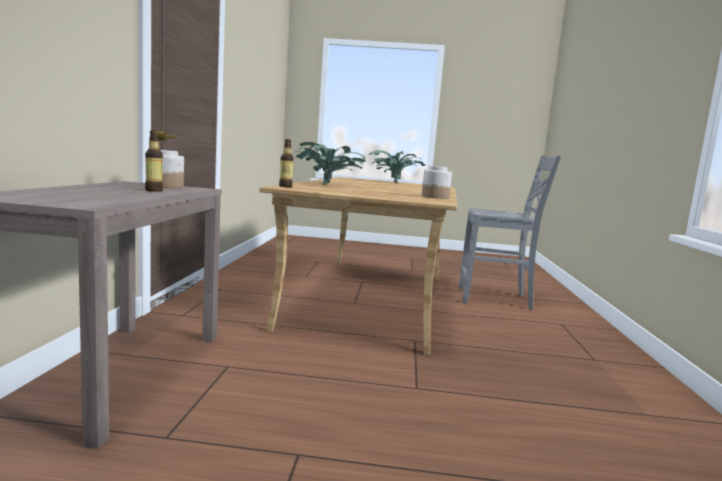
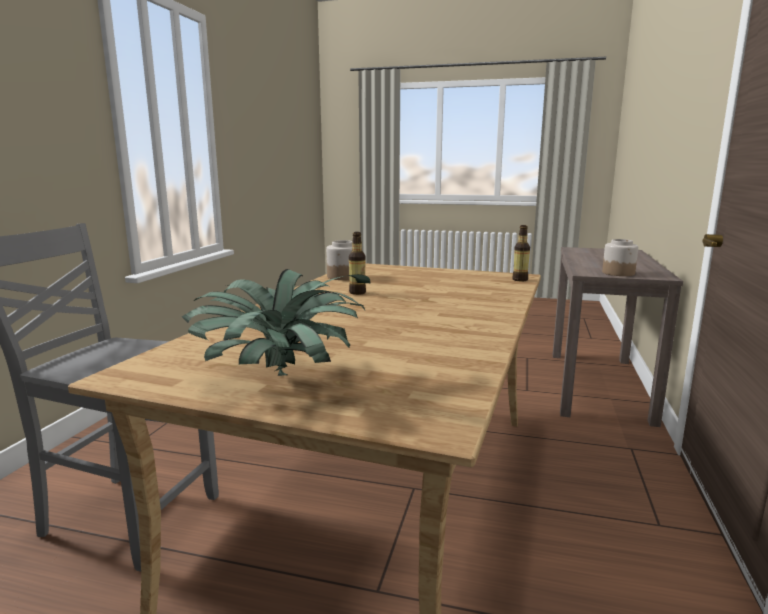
camera: 170 degrees left, 5 degrees up
(153, 190) = (600, 265): bottle -> bottle (357, 292)
(328, 185) = (475, 298): potted plant -> none

